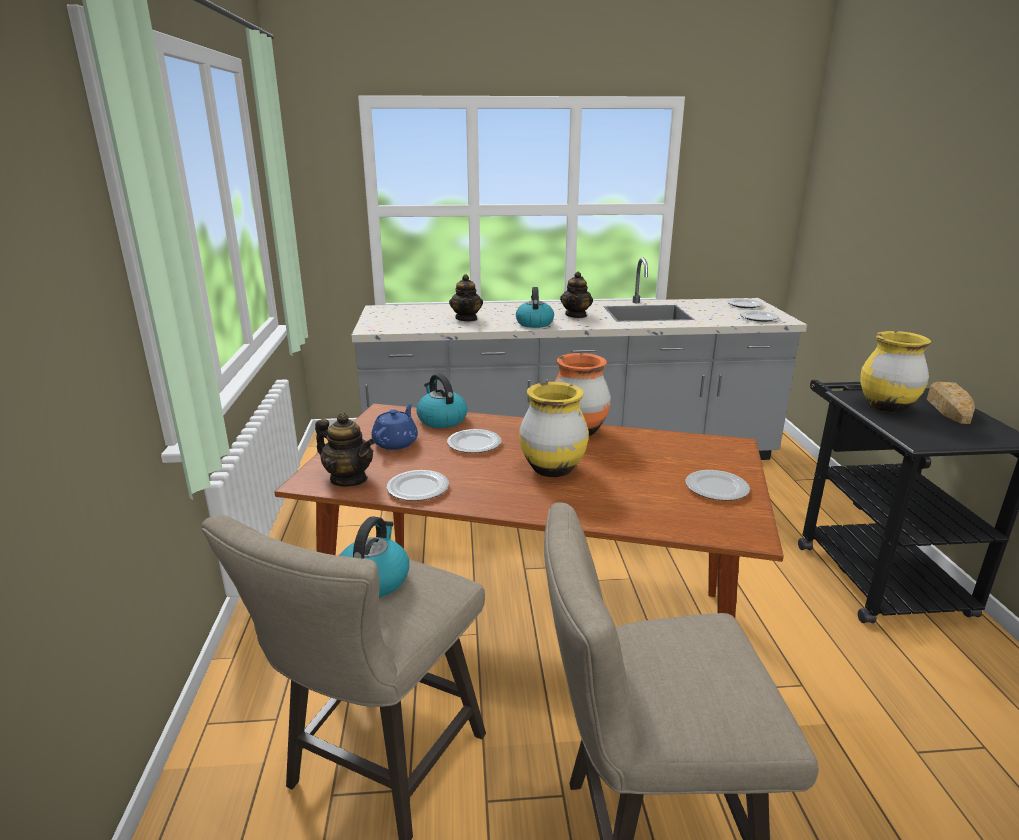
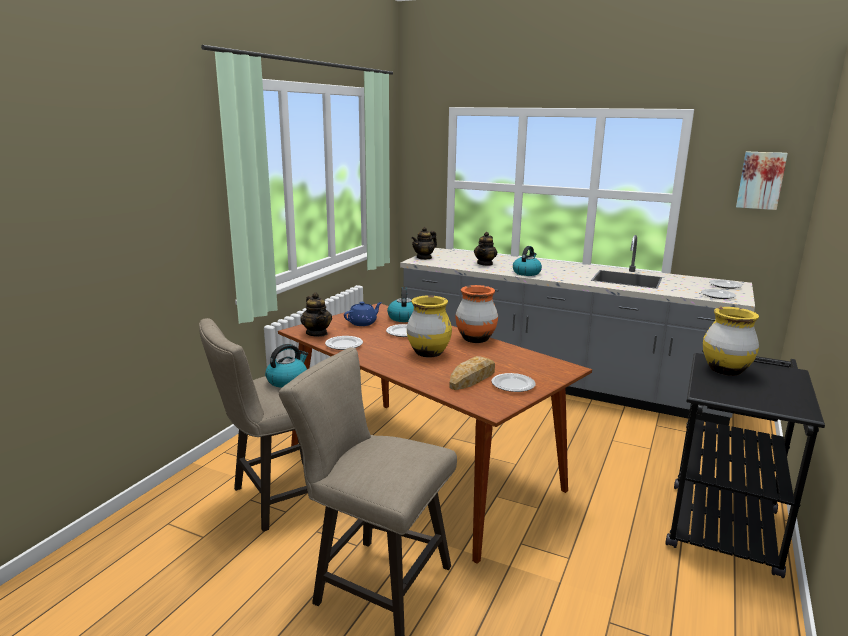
camera: 30 degrees right, 5 degrees down
(576, 315) = (566, 272): teapot -> teapot (424, 257)
(755, 181) = (760, 180): none -> picture
(948, 408) = (783, 383): bread -> bread (472, 378)

